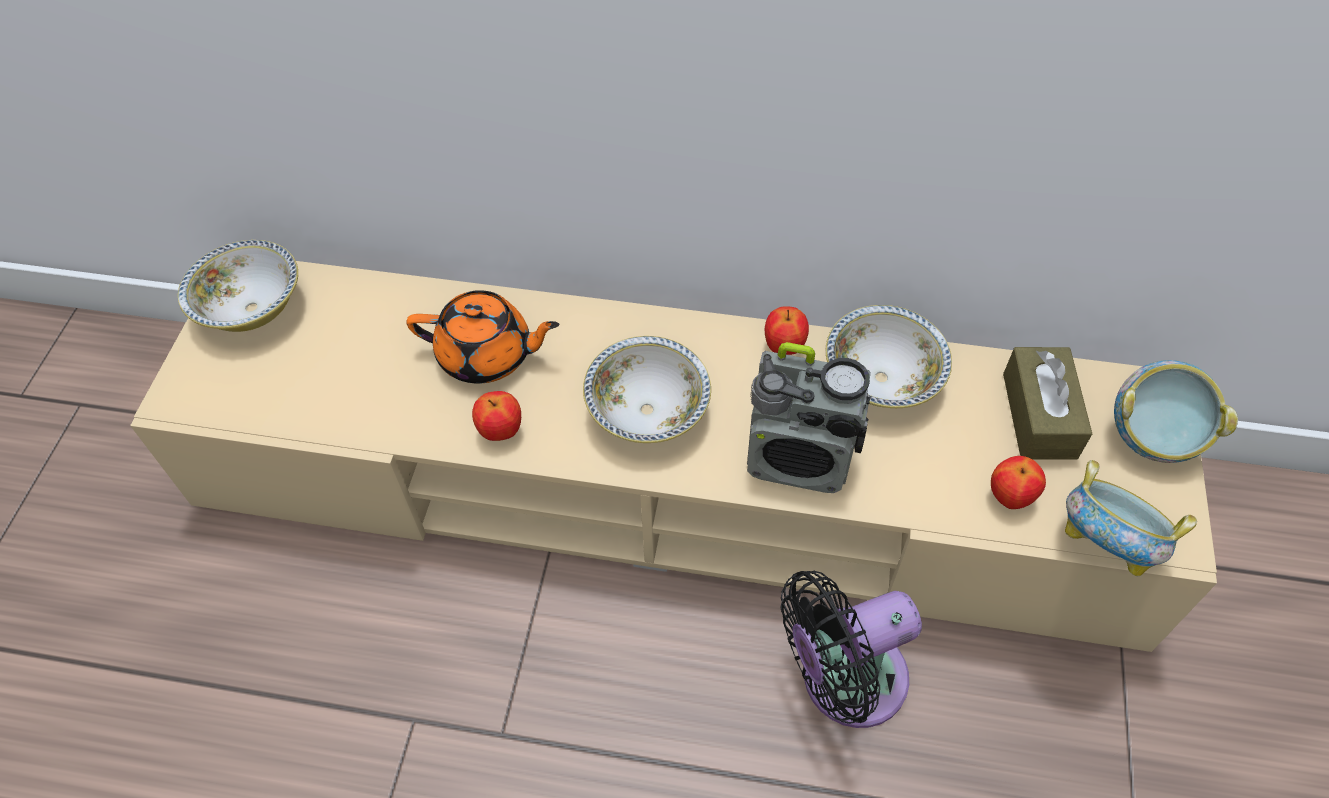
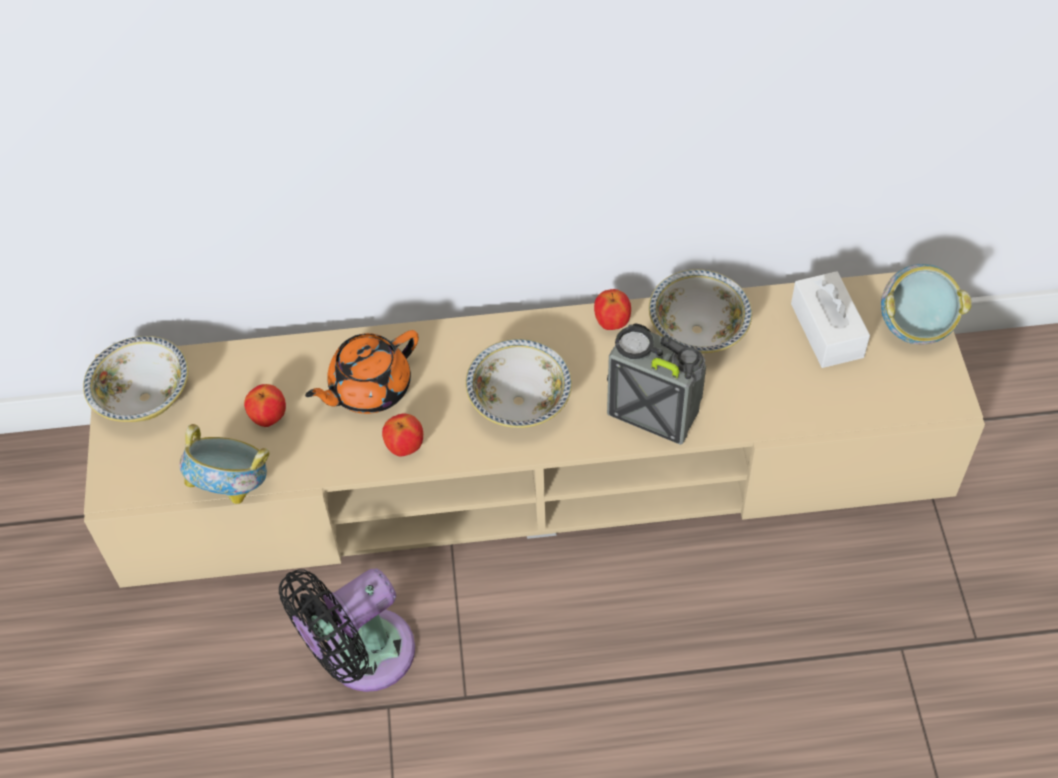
camera: 15 degrees left, 0 degrees up
(487, 355) = (368, 388): orange teapot -> orange teapot turned 150 degrees clockwise
(800, 460) = (653, 410): radio -> radio turned 150 degrees counterclockwise
(843, 680) = (726, 582): black fan -> black fan (361, 656)
(1010, 497) = (821, 399): apple -> apple (269, 418)
(1039, 415) = (827, 330): brown tissue box -> white tissue box
(1105, 545) = (899, 417): bowl -> bowl (232, 486)

